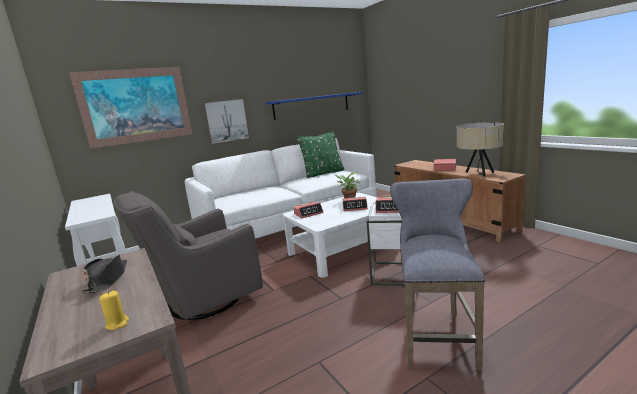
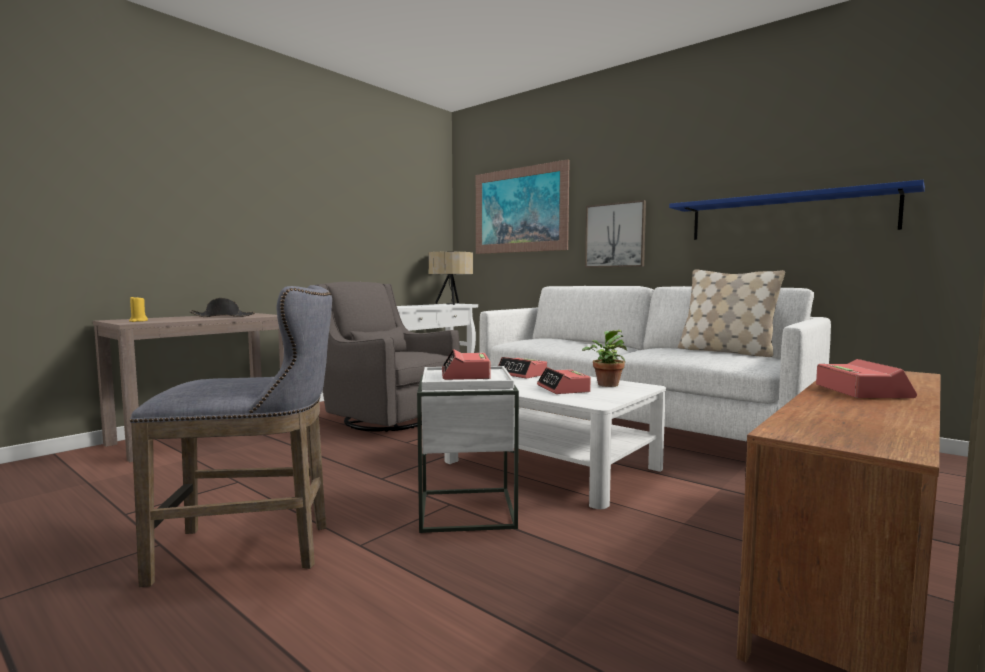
camera: 70 degrees right, 10 degrees down
(323, 173) = (726, 352): green pillow -> beige pillow
(478, 173) = (837, 415): beige table lamp -> beige table lamp (451, 304)

